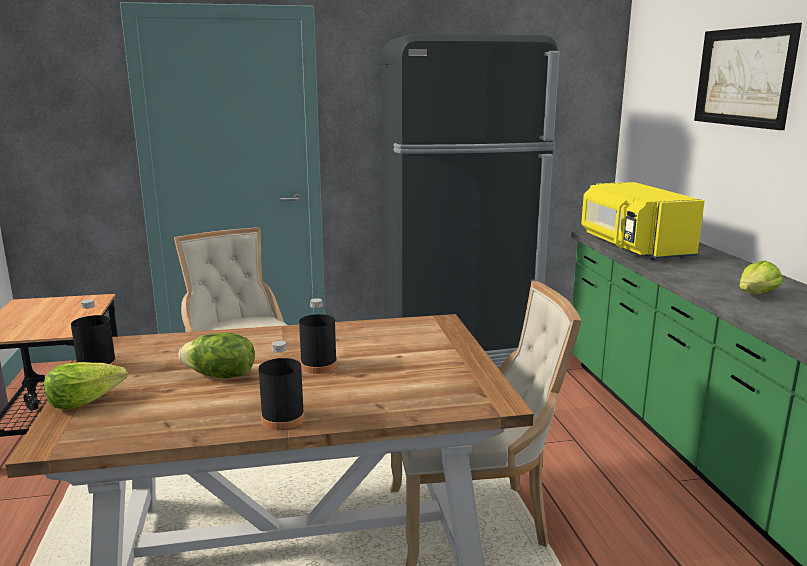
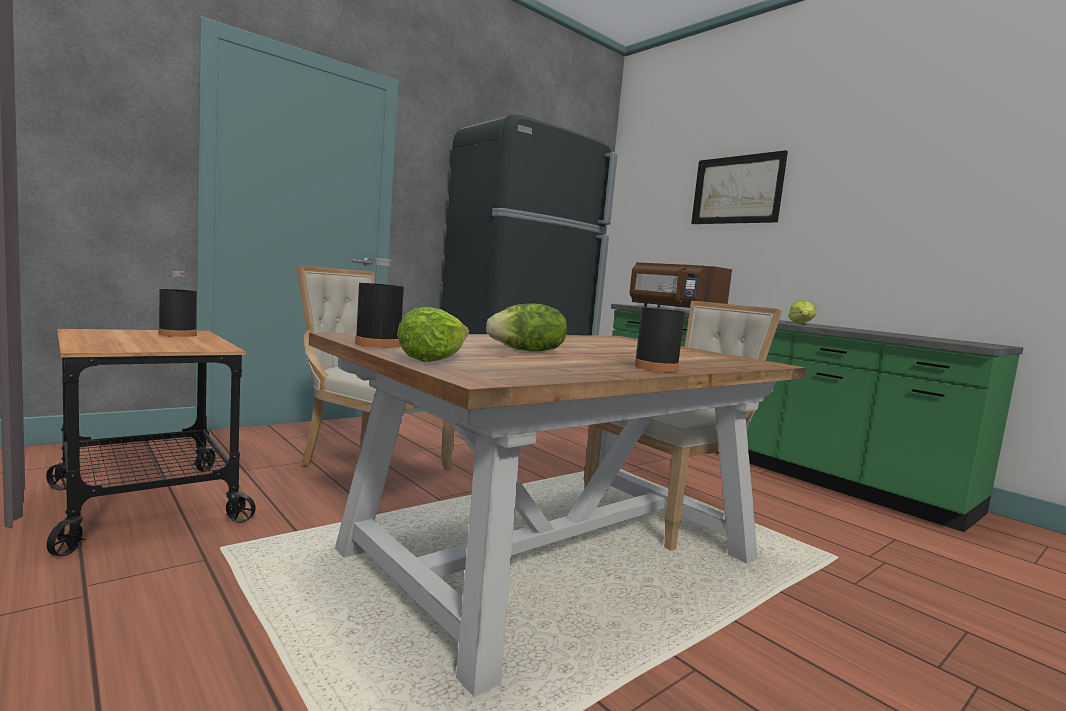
camera: 30 degrees left, 10 degrees down
(318, 366) = (596, 349): black bottle -> black bottle (178, 334)
(633, 247) = (673, 309): yellow microwave -> brown microwave

